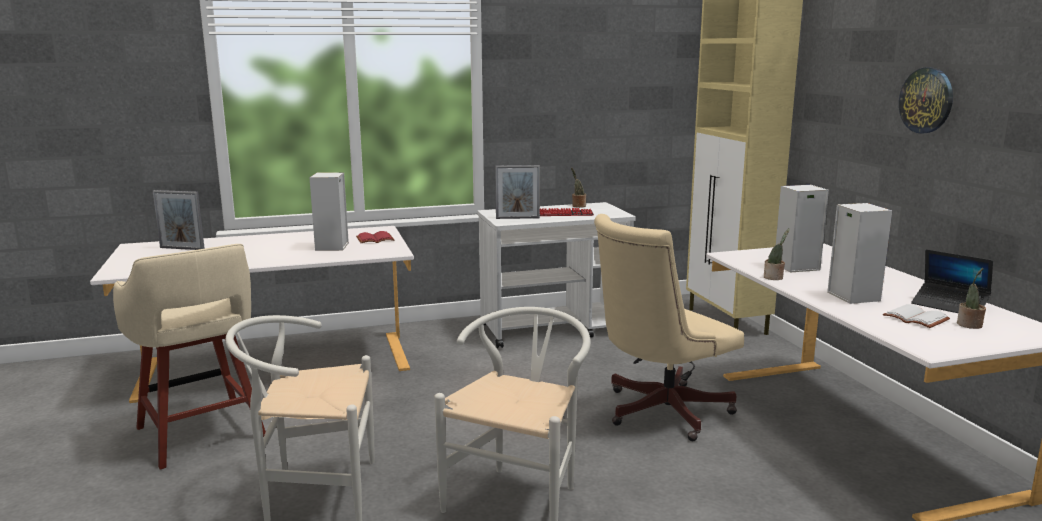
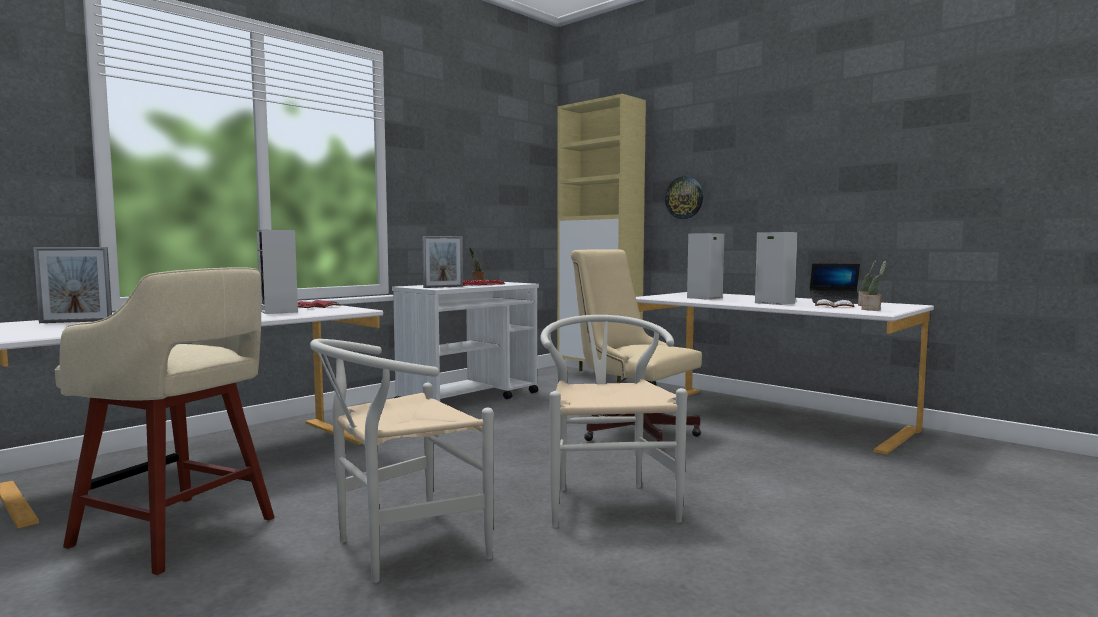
camera: 30 degrees left, 10 degrees down
(658, 412) = (631, 431): beige office chair -> beige office chair turned 105 degrees clockwise
(774, 277) = (705, 301): potted plant -> potted plant (872, 310)
(926, 100) = (770, 169): wall clock -> wall clock (684, 197)

